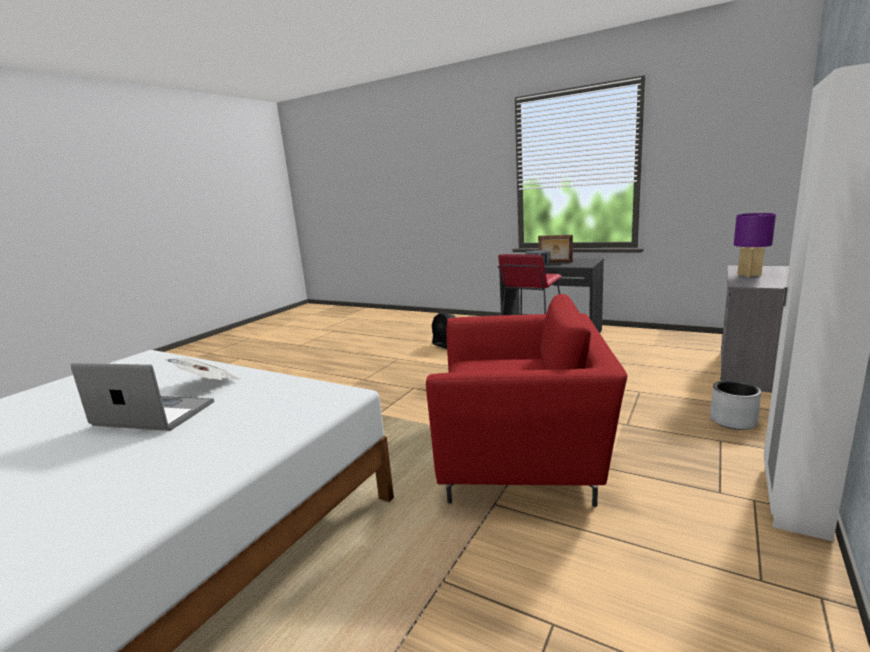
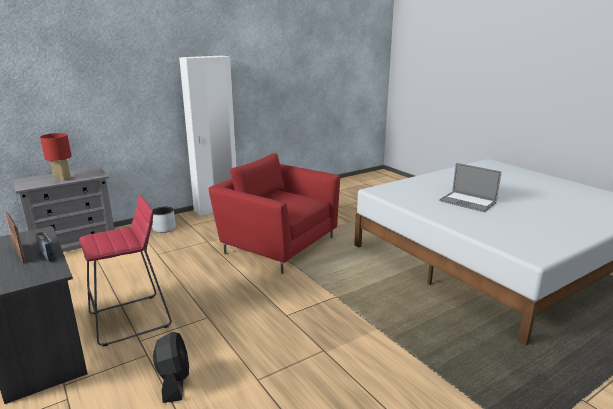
camera: 155 degrees left, 5 degrees up
(208, 384) = (449, 212): newspaper -> none
(748, 275) = (62, 179): purple table lamp -> red table lamp

